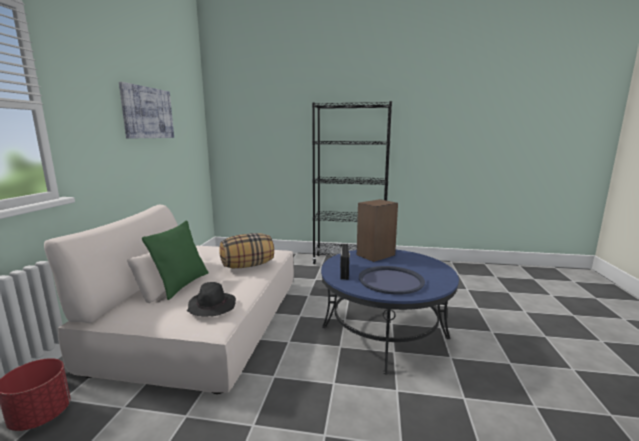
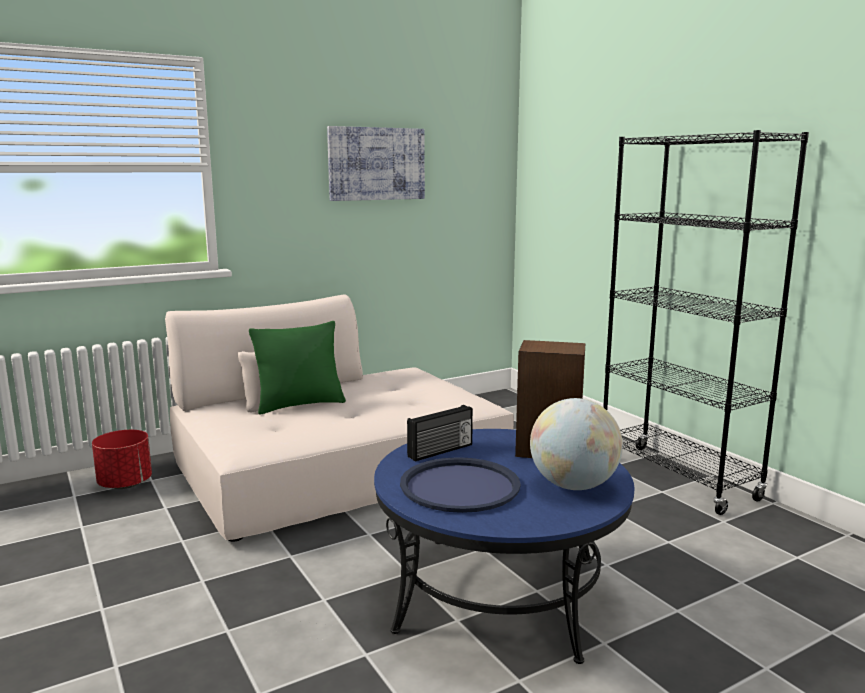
camera: 50 degrees right, 0 degrees up
(211, 307) = (270, 435): black hat -> none
(248, 265) = (402, 409): pillow -> none
(416, 263) = (573, 485): none -> globe

